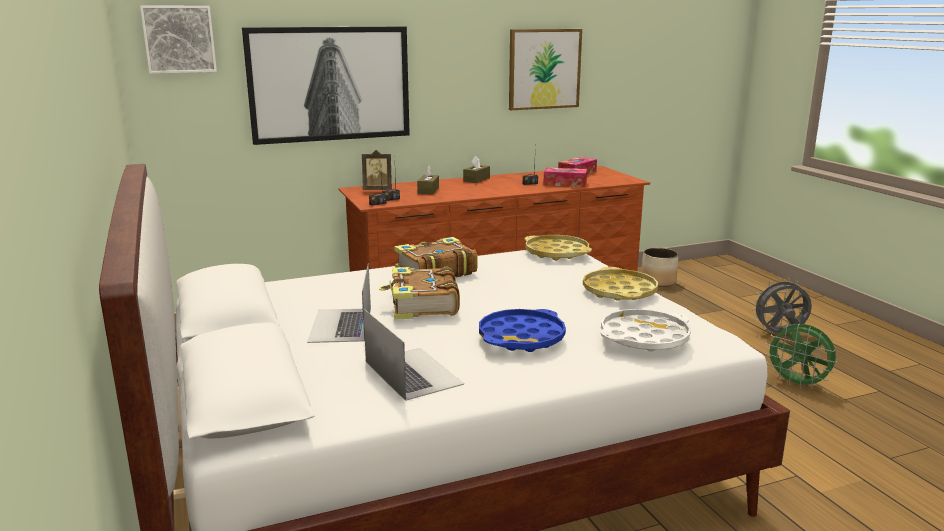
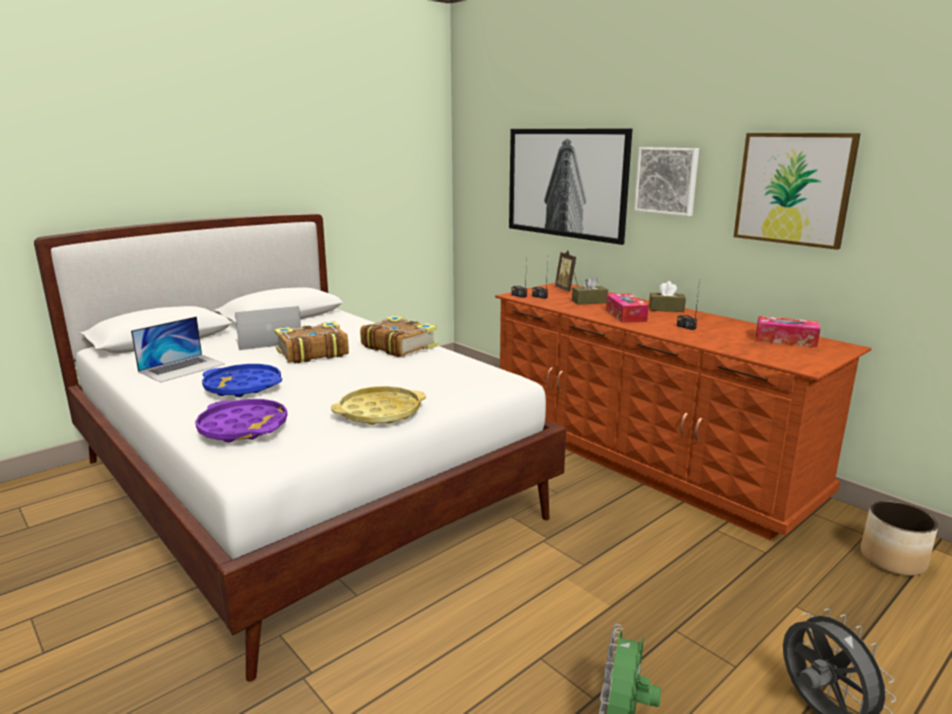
camera: 70 degrees right, 0 degrees up
(179, 39) = (479, 137): picture -> picture (667, 180)
(556, 253) = (491, 378): yellow tray -> none
(565, 184) = (713, 340): tissue box -> tissue box (625, 315)
(644, 337) = (243, 427): white tray -> purple tray

